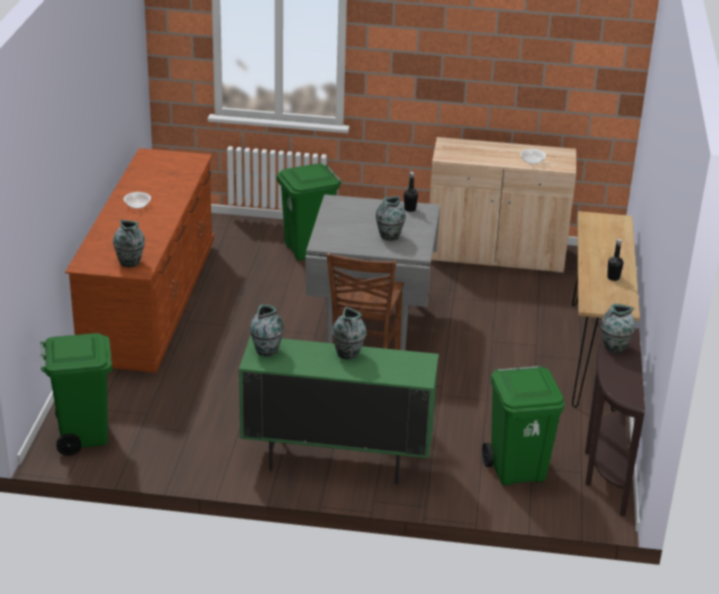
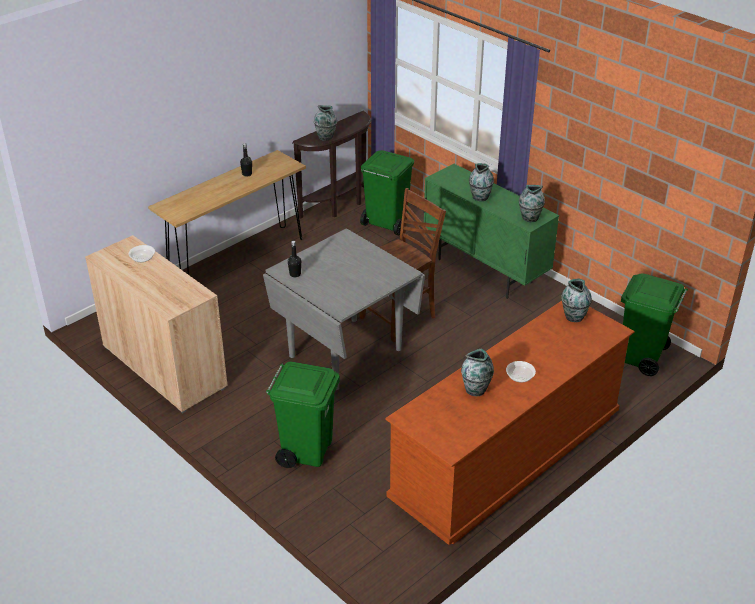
camera: 140 degrees left, 5 degrees up
(389, 236) = (346, 258): vase -> vase (476, 390)

